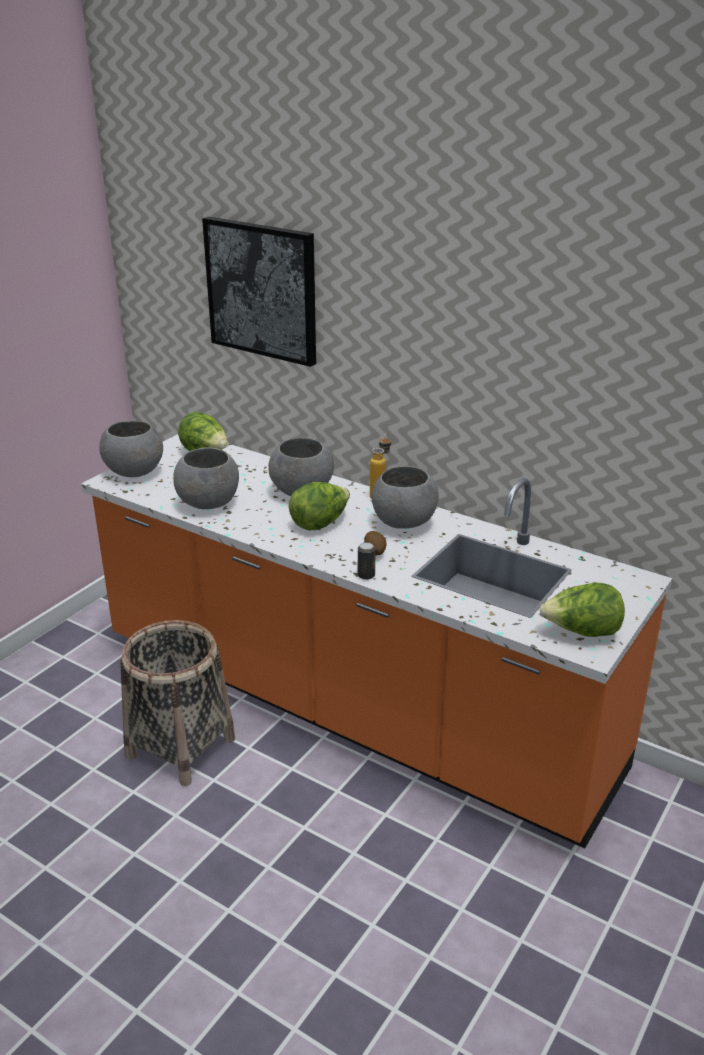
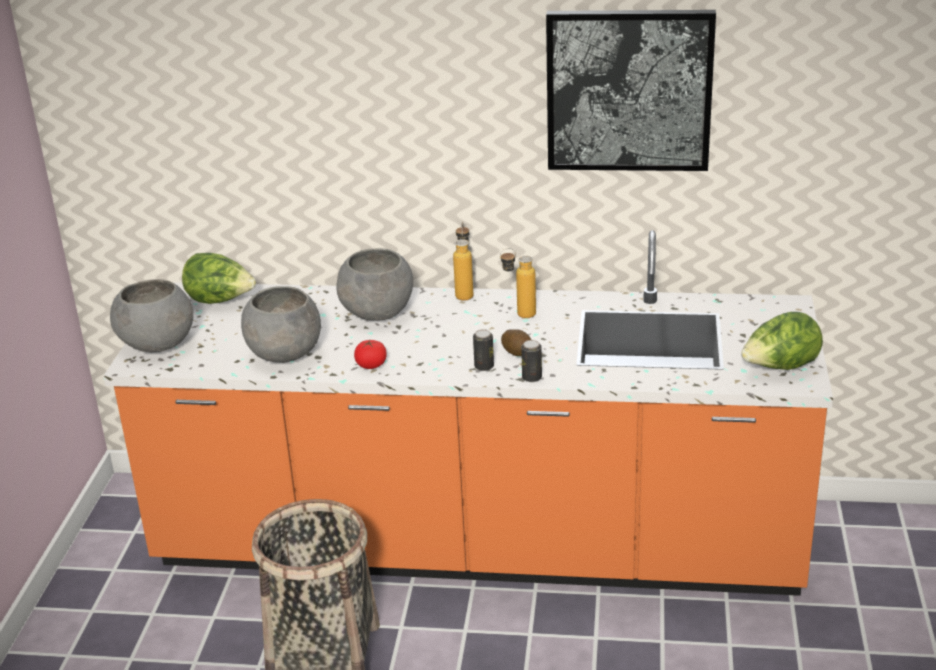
camera: 25 degrees left, 0 degrees up
(258, 529) = (371, 365): none -> tomato
(262, 290) = (272, 87): picture -> picture (629, 90)
(320, 523) = (431, 340): lettuce -> none
(338, 555) = (484, 366): none -> can
(404, 523) = (518, 315): grey bowl -> bottle

